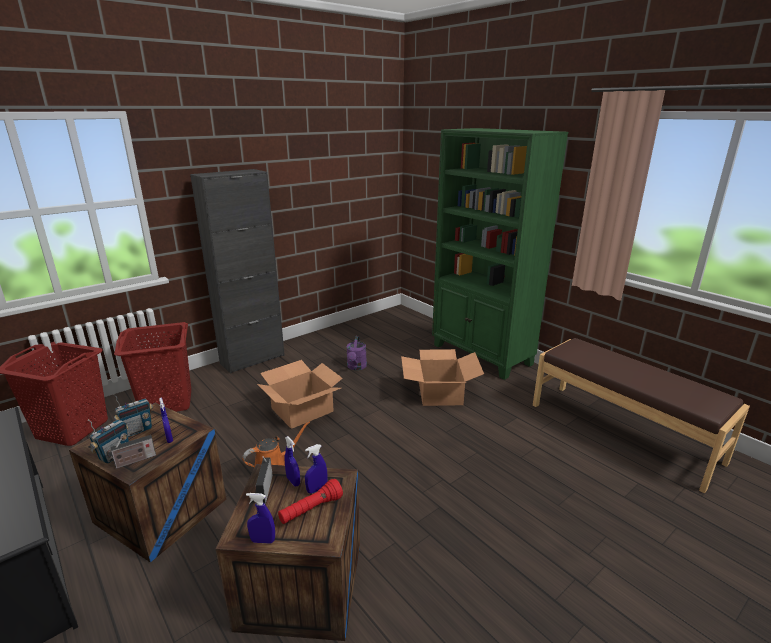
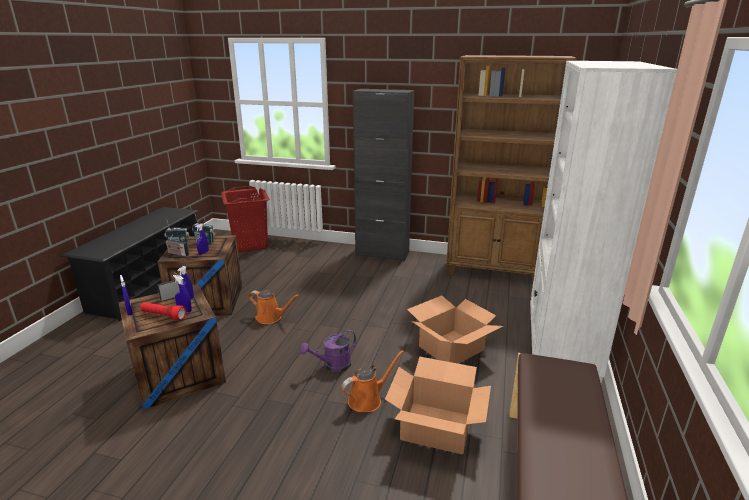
camera: 55 degrees right, 0 degrees up
(166, 402) = (300, 254): red laundry basket -> none
(302, 410) = (346, 298): cardboard box -> cardboard box (436, 426)
(356, 367) = (432, 294): purple watering can -> purple watering can (332, 366)
(360, 329) = (494, 271): none -> brown bookcase
(468, 460) = (367, 399): none -> orange watering can
(481, 355) = (559, 348): green bookcase -> white bookcase

